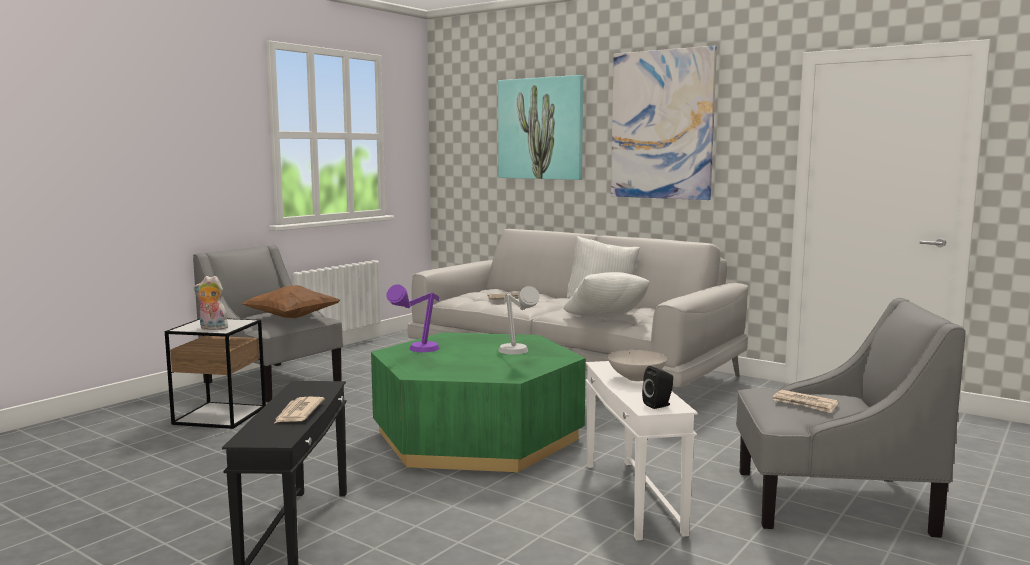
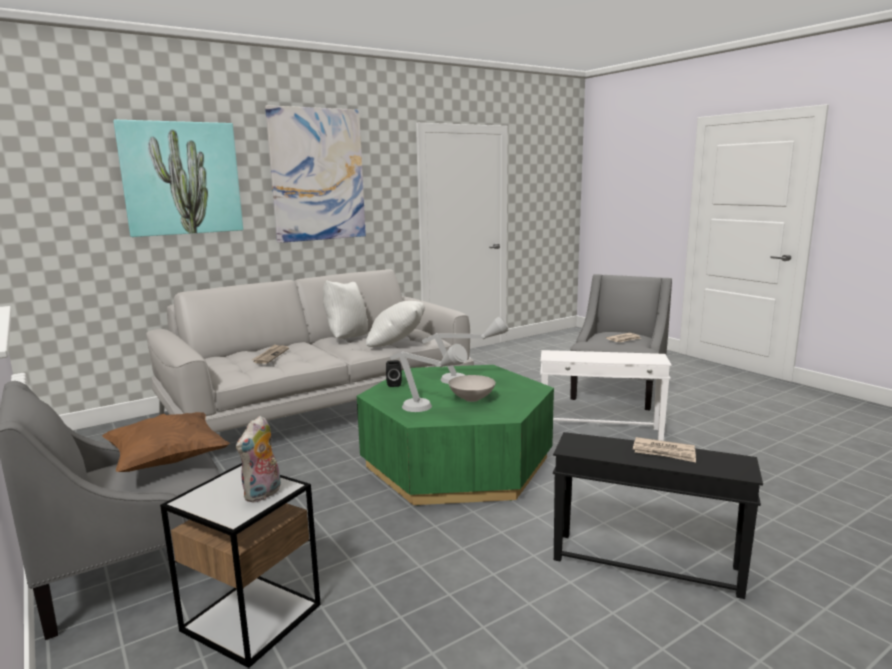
camera: 70 degrees left, 5 degrees up
(416, 352) = (428, 410): purple table lamp -> grey table lamp
(637, 378) = (590, 354): white bowl -> white bowl (471, 399)
(659, 405) = (651, 358): black speaker -> black speaker (394, 384)

